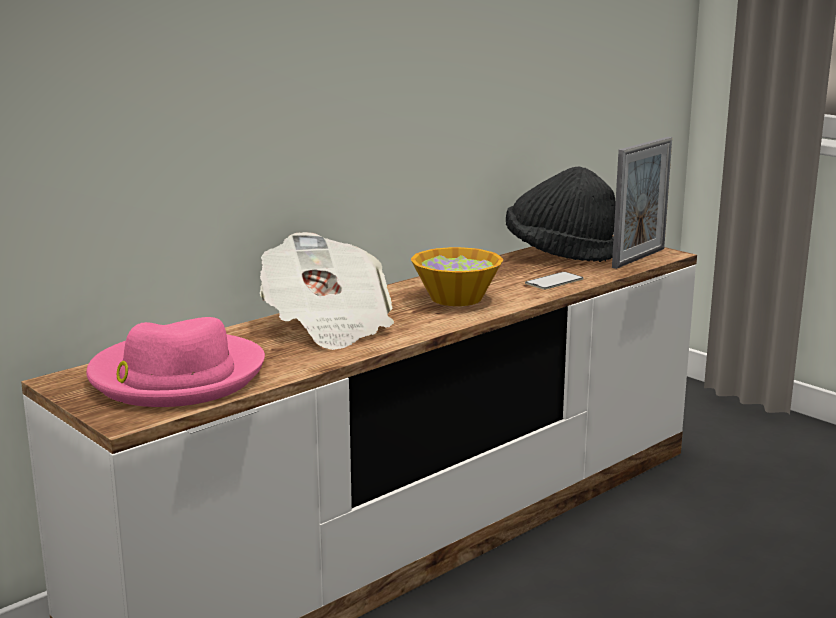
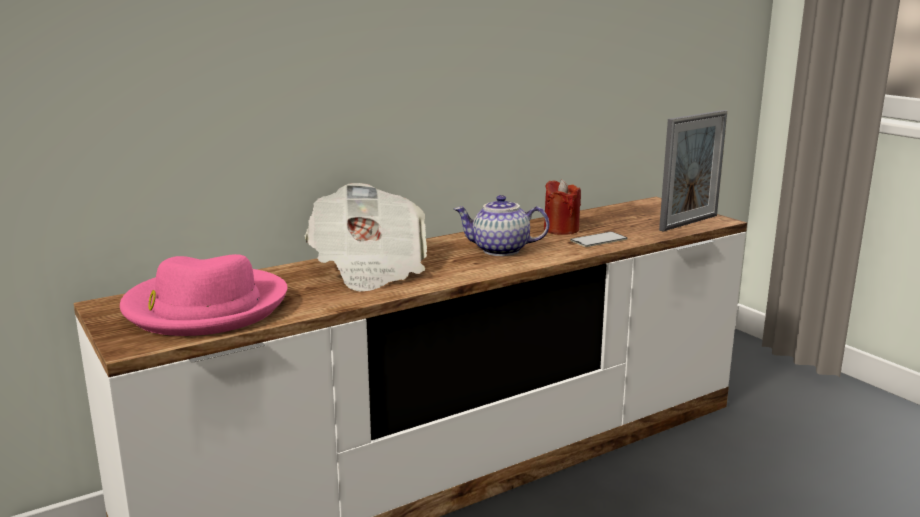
camera: 10 degrees right, 0 degrees up
(457, 298) = (500, 250): bowl -> teapot
(510, 272) = (561, 230): none -> red candle
(559, 254) = (615, 215): black hat -> none

